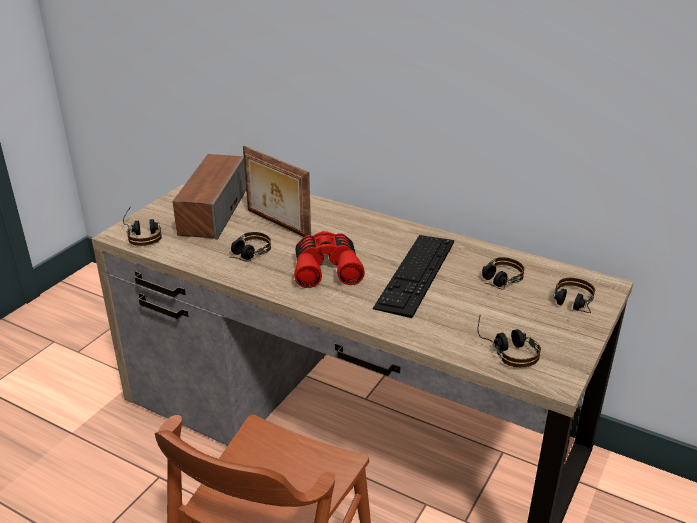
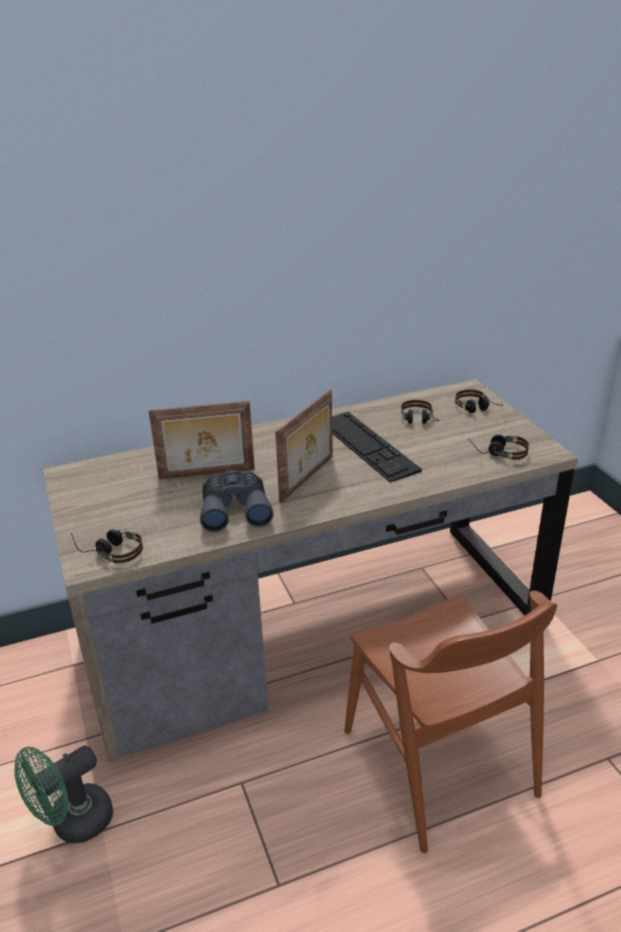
camera: 50 degrees left, 0 degrees up
(67, 416) = (73, 824): none -> green fan
(213, 211) = (130, 497): speaker -> none
(246, 256) = (235, 509): headphones -> grey binoculars
(326, 268) = (308, 478): red binoculars -> picture frame

